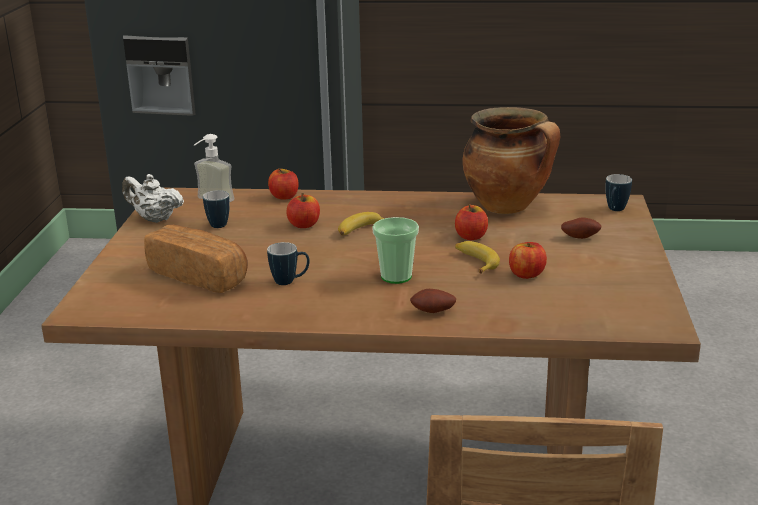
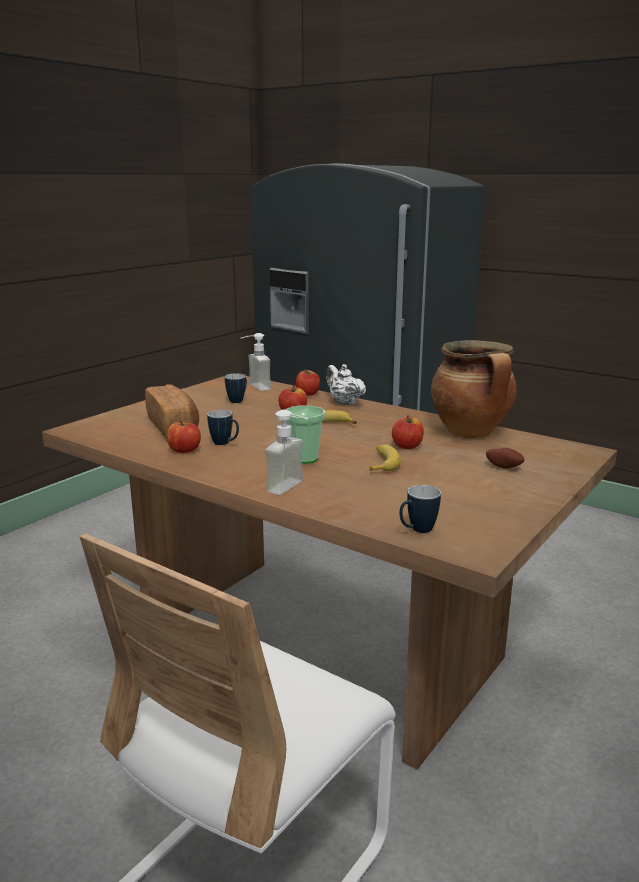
camera: 30 degrees right, 5 degrees down
(154, 219) = (203, 390): white teapot -> white teapot (344, 403)
(433, 312) = (292, 488): potato -> soap dispenser
(526, 274) = (412, 482): apple -> apple (184, 450)
(615, 210) = (569, 455): mug -> mug (417, 531)

